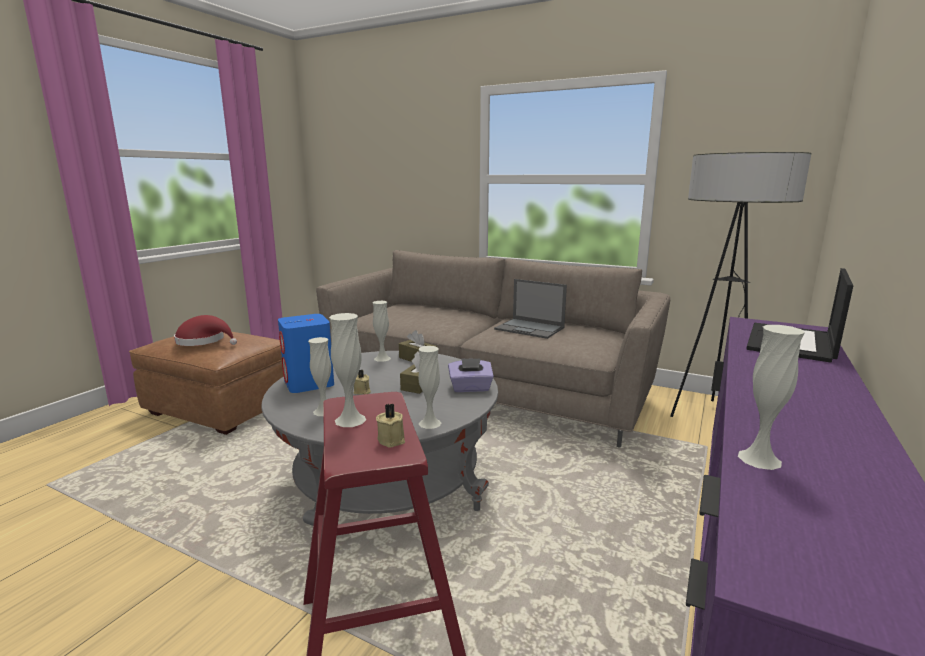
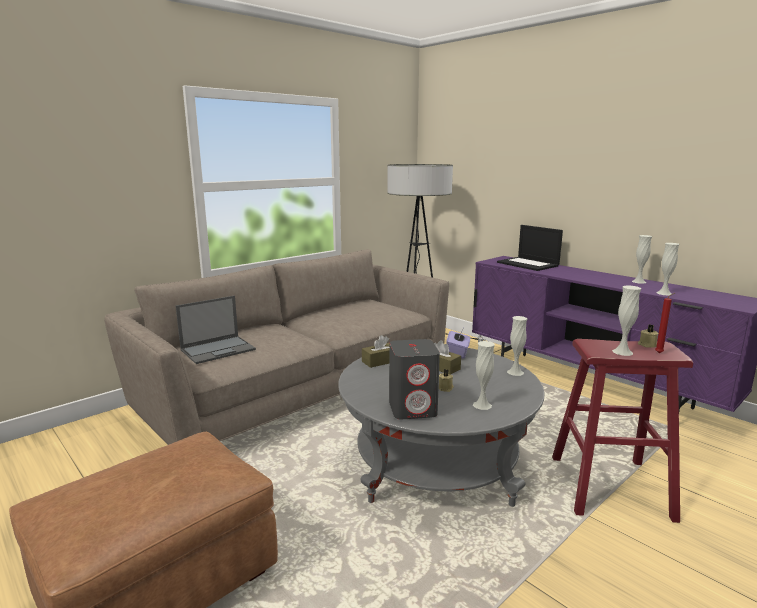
camera: 70 degrees left, 0 degrees up
(204, 341) = (164, 484): red hat -> none
(309, 383) = (413, 409): blue speaker -> grey speaker
(353, 448) = (660, 353): none -> red candle
(382, 358) = (366, 374): white vase -> white vase (638, 281)
(530, 328) = (341, 316): laptop -> laptop (218, 349)

